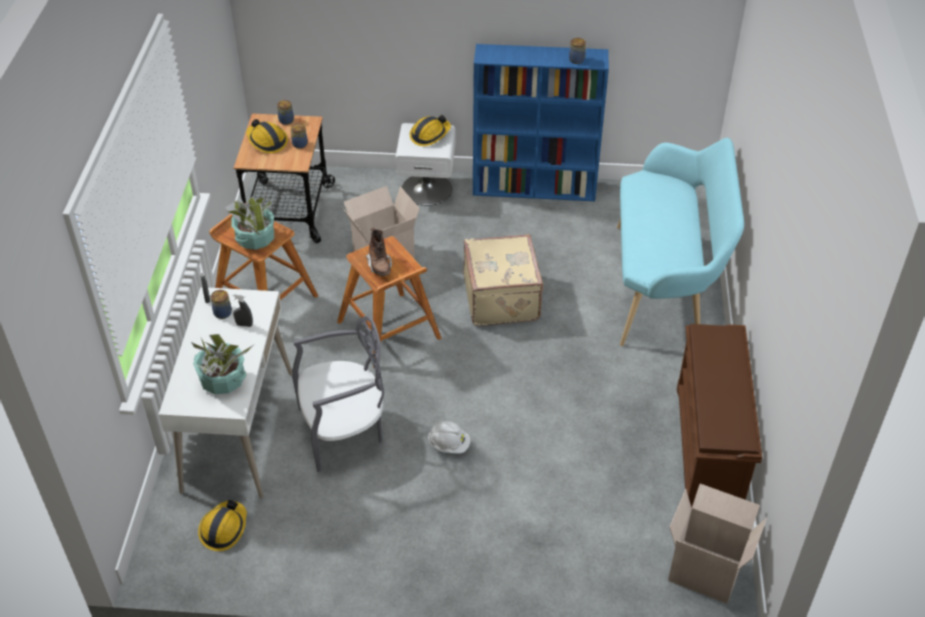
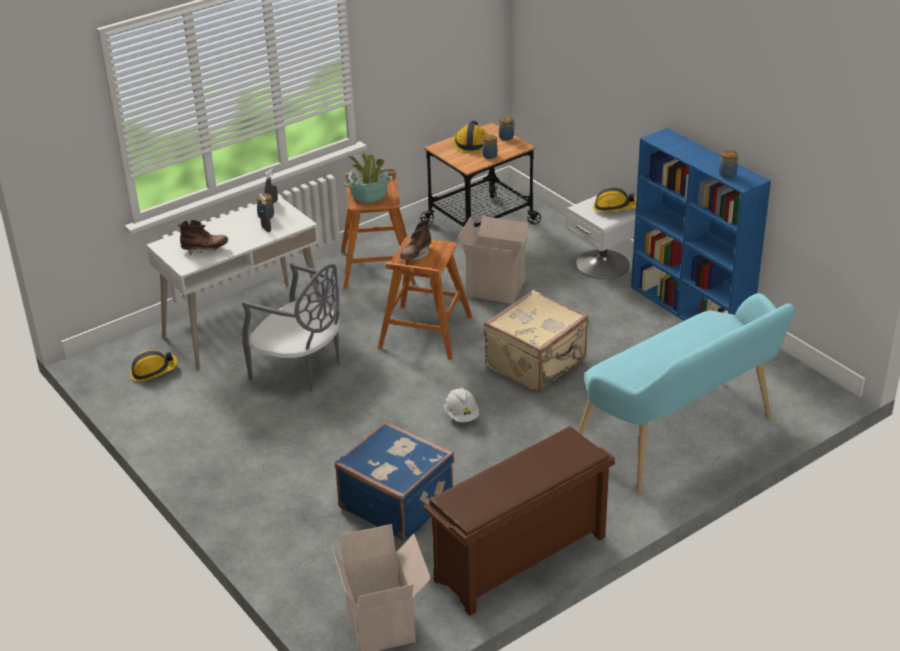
camera: 50 degrees right, 10 degrees down
(222, 380) = (205, 249): potted plant -> brown boot
(449, 445) = (348, 422): white hard hat -> white hard hat (461, 415)
(578, 476) = (397, 503): none -> blue suitcase

